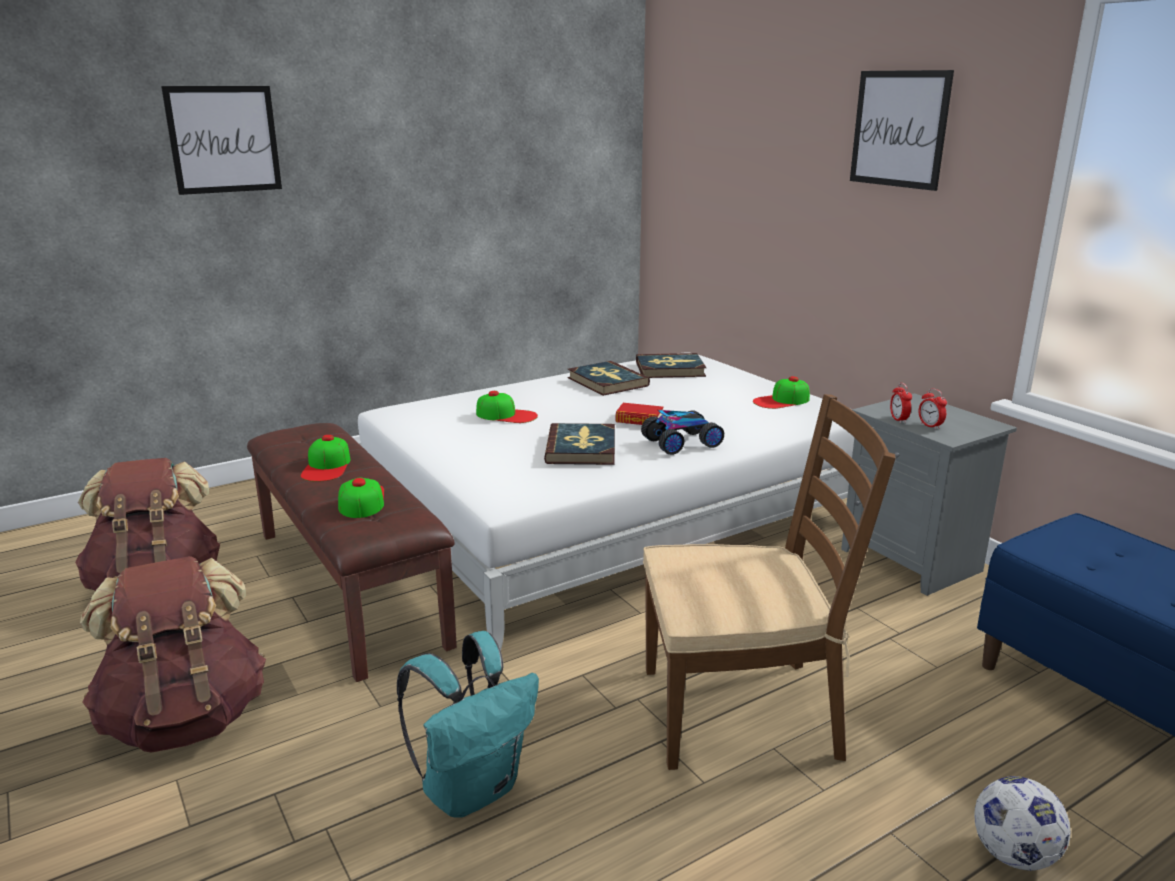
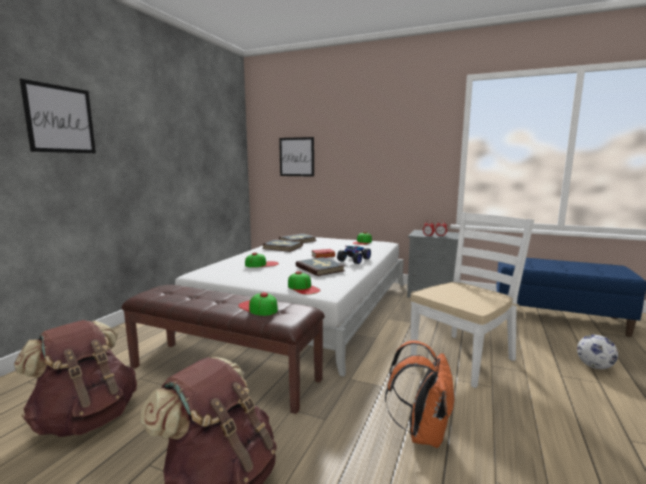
camera: 35 degrees left, 10 degrees down
(327, 466) = (207, 300): cap -> cap (303, 288)
(472, 789) = (422, 432): turquoise backpack -> orange backpack
(741, 711) = (463, 358): brown chair -> white chair
(899, 129) = (392, 128): picture -> picture (296, 157)

